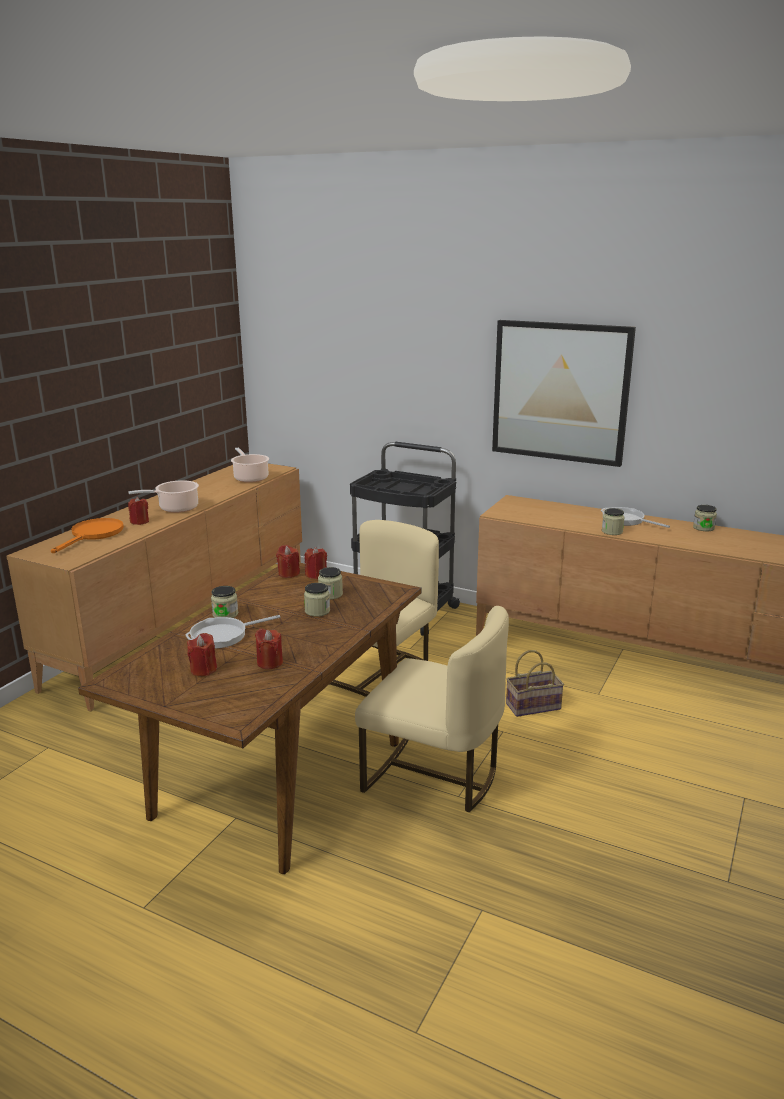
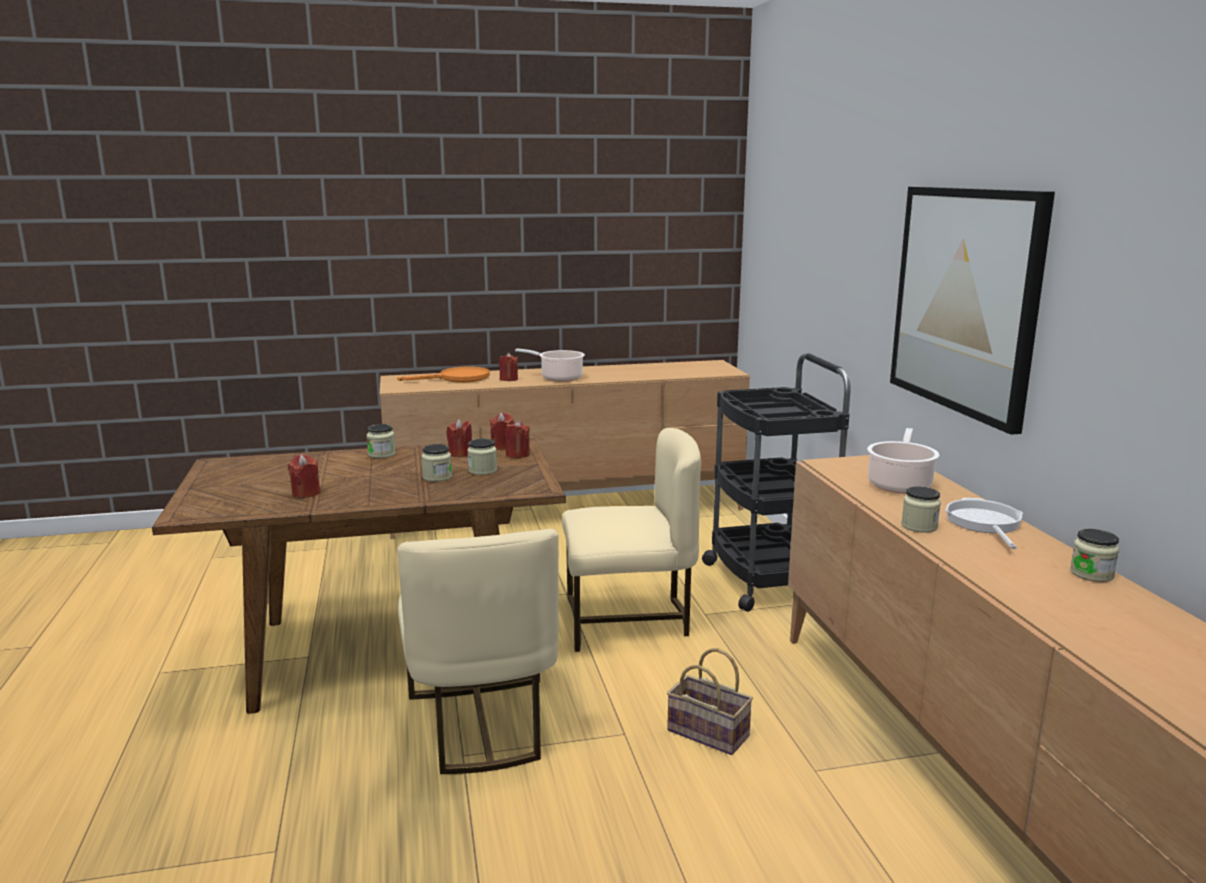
camera: 50 degrees right, 5 degrees down
(203, 670) = (266, 479): red candle -> red candle (460, 454)
(223, 635) = (339, 465): frying pan -> none
(250, 478) = (682, 373): cooking pot -> cooking pot (899, 484)

